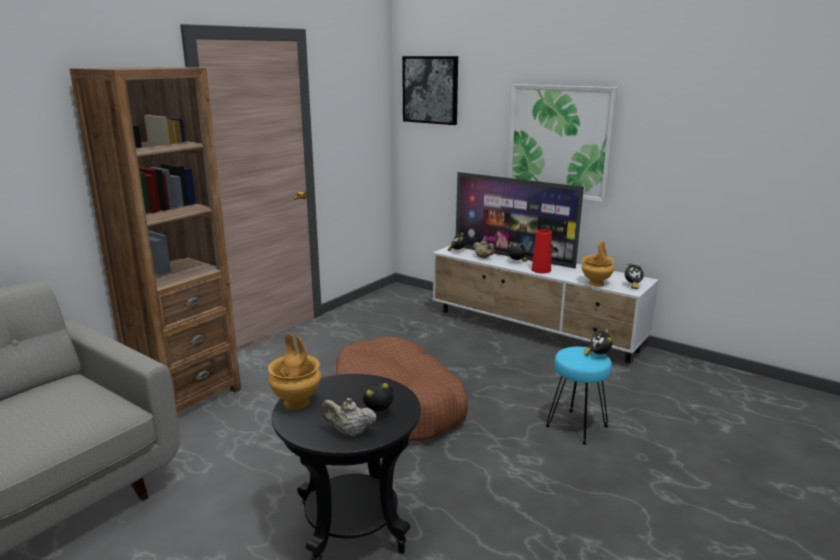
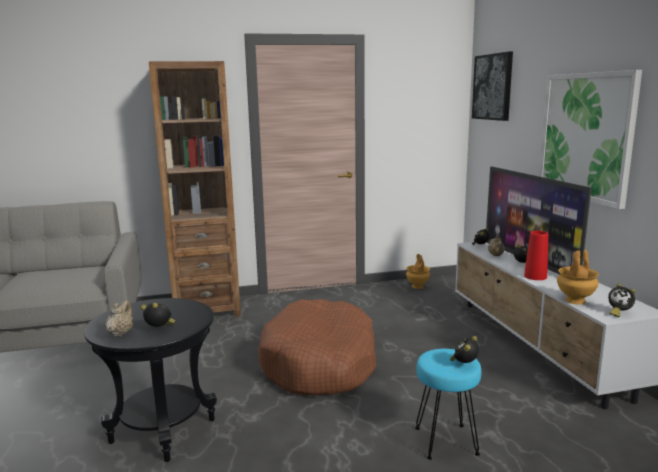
camera: 40 degrees right, 5 degrees down
(297, 402) = (135, 307): brown vase -> brown vase (418, 286)
(349, 432) = (120, 333): beige teapot -> beige teapot turned 45 degrees clockwise

